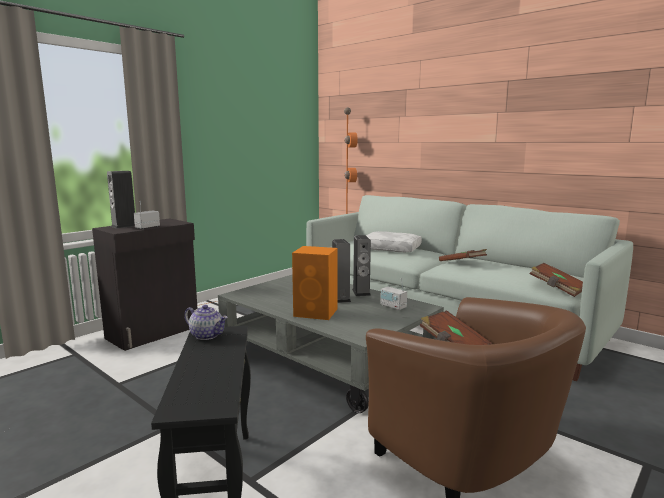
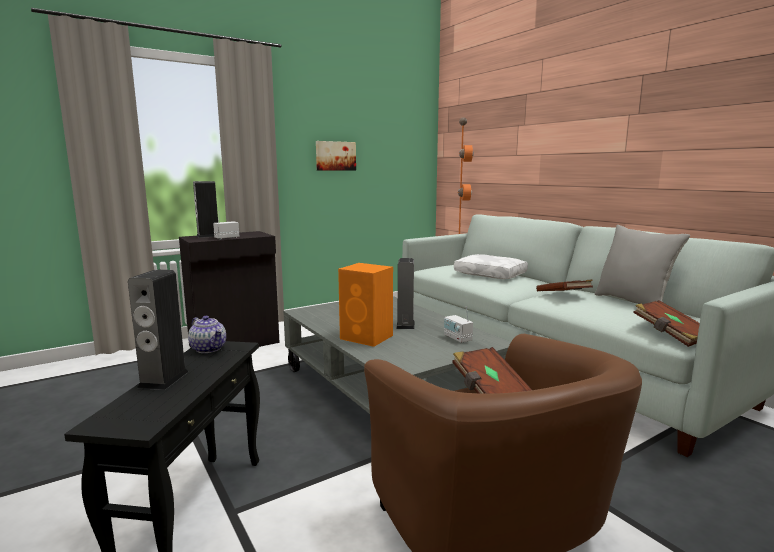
camera: 15 degrees right, 0 degrees up
(232, 142) = (335, 156): none -> picture
(361, 292) = (433, 320): speaker -> speaker (163, 379)
(517, 265) = (633, 302): none -> grey pillow

